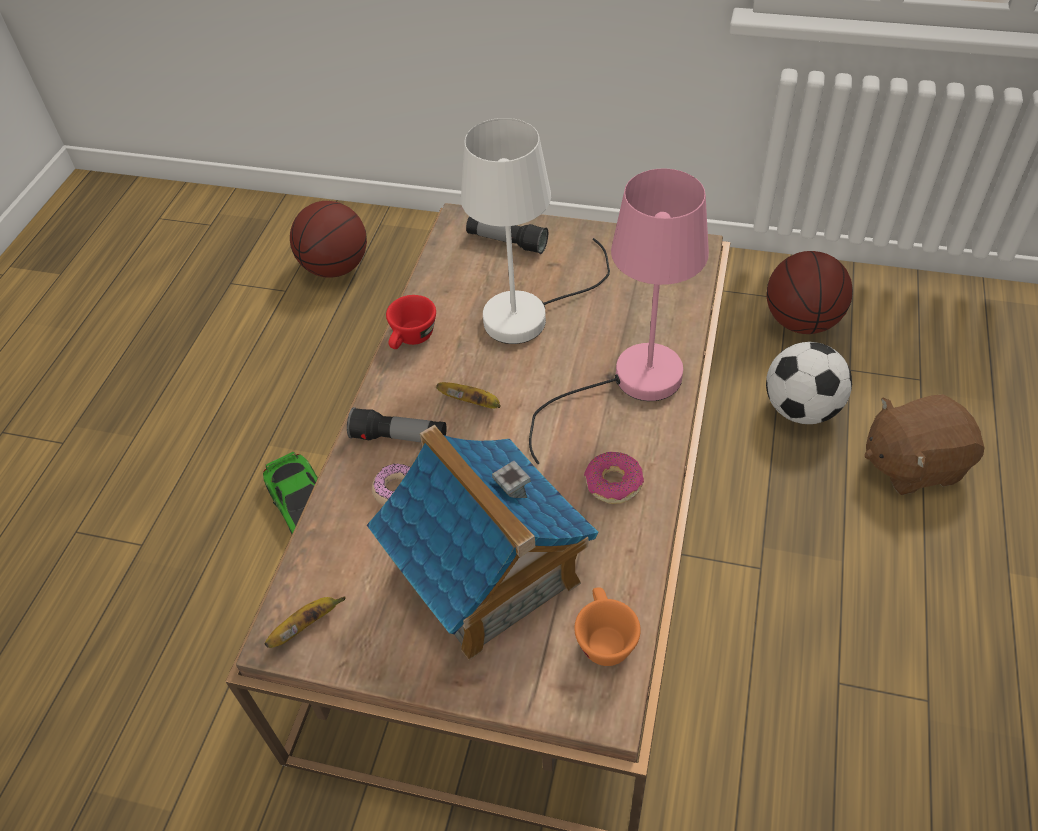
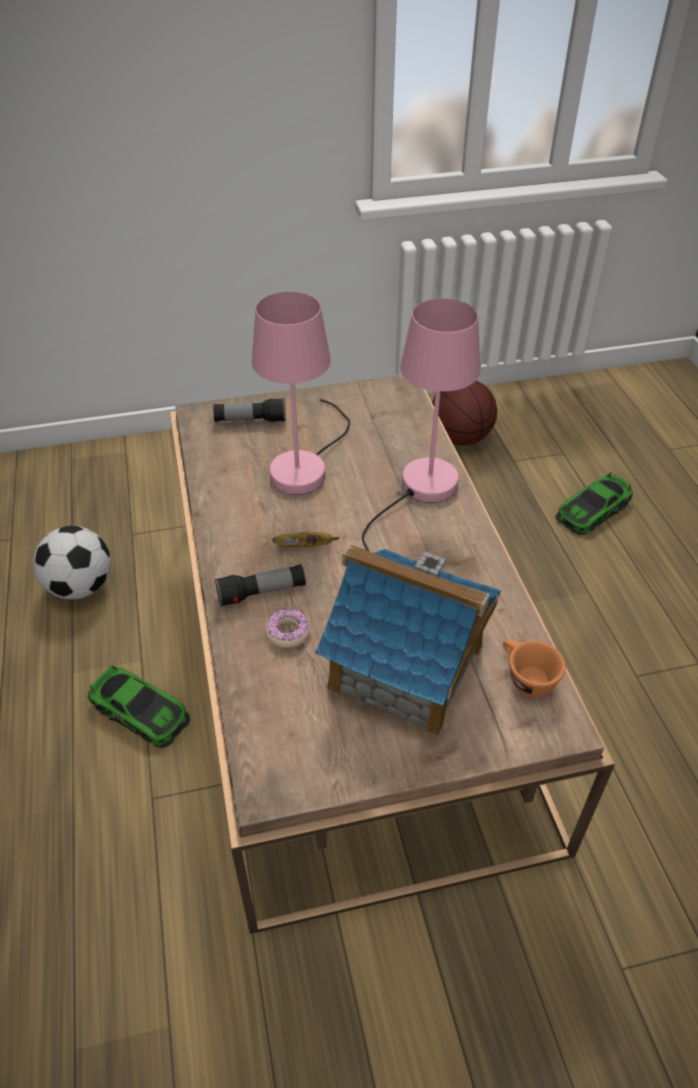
camera: 30 degrees left, 5 degrees down
(306, 626) = (282, 768): banana -> none
(335, 267) = (50, 506): basketball -> none
(411, 339) = (219, 515): red cup -> none
(530, 311) = (305, 465): white table lamp -> pink table lamp
(613, 483) = (456, 567): donut -> none
(801, 409) = (497, 498): football -> football (80, 587)
(912, 463) = (592, 510): brown plush toy -> toy car

